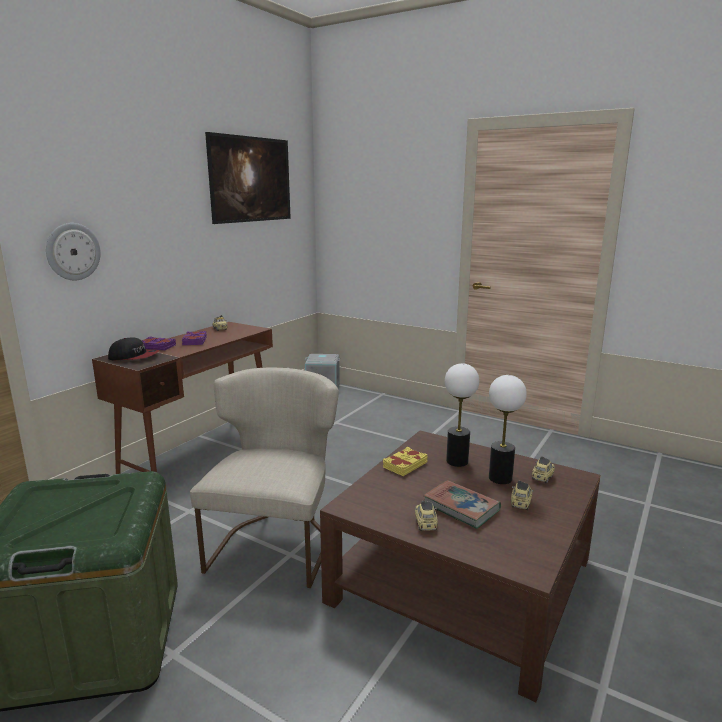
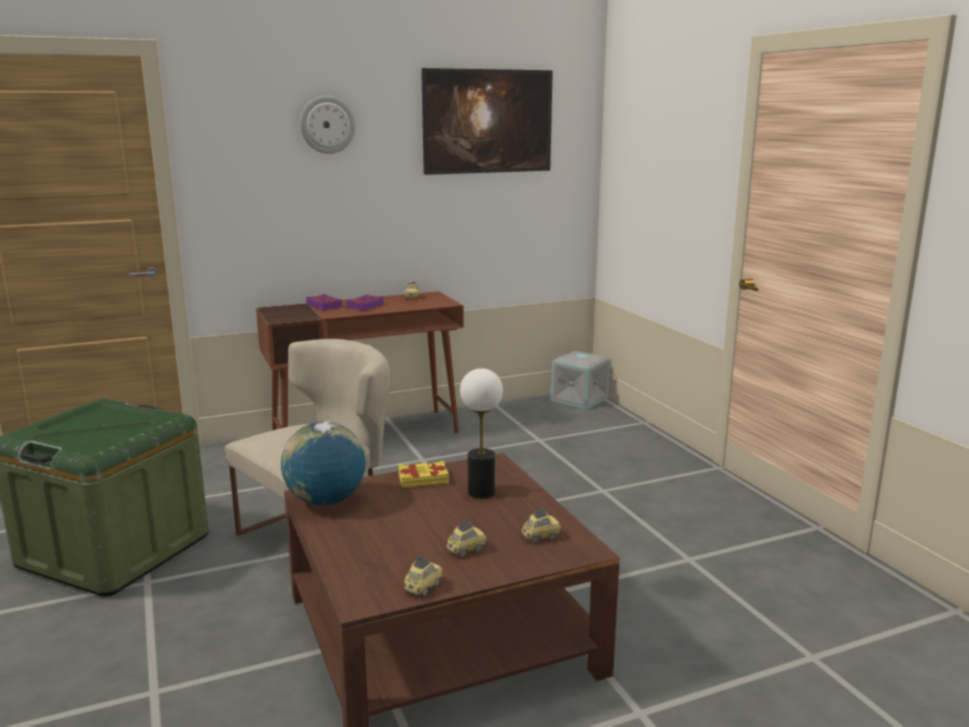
camera: 35 degrees right, 0 degrees up
(73, 251) = (245, 198): wall clock -> wall clock (327, 124)
(134, 357) = (288, 311): cap -> none
(368, 506) = (326, 501): none -> globe
(425, 524) = (344, 532): toy car -> toy car (423, 587)
(461, 507) = (402, 531): book -> none
(500, 478) = (494, 522): table lamp -> none

